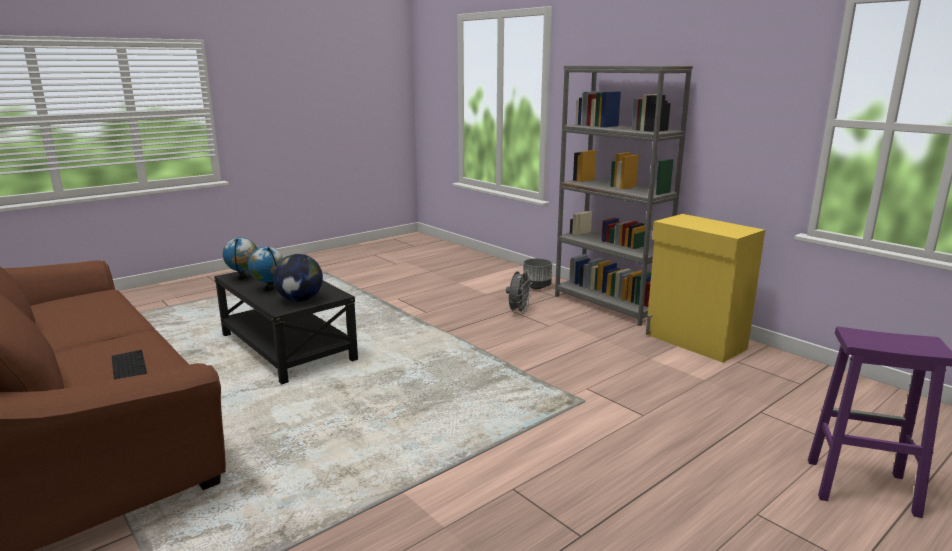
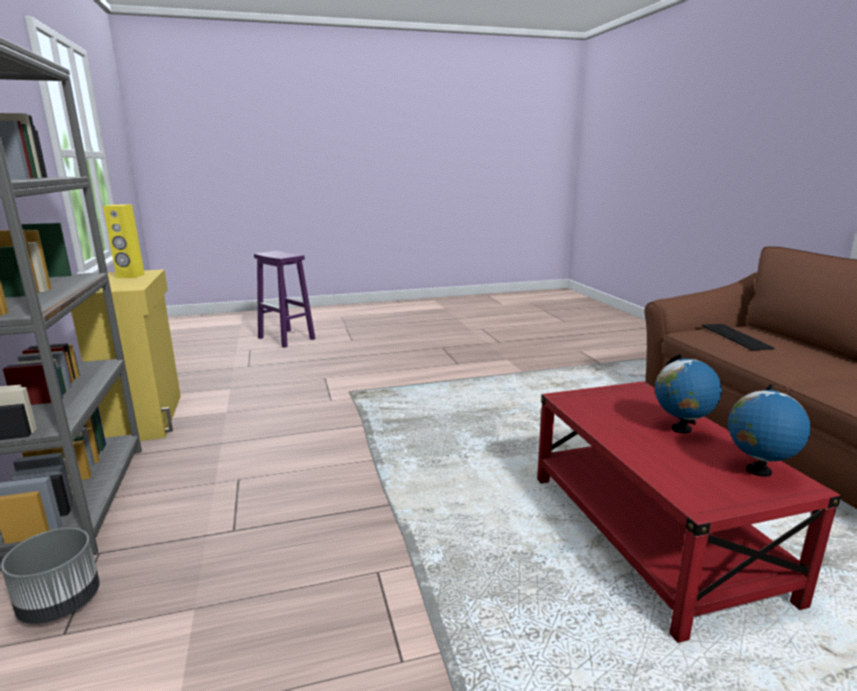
camera: 155 degrees left, 0 degrees up
(287, 347) = (650, 533): black coffee table -> red coffee table
(300, 300) = (618, 399): globe -> none
(518, 312) = (228, 523): grey fan -> none
(722, 228) = (130, 276): none -> yellow speaker

